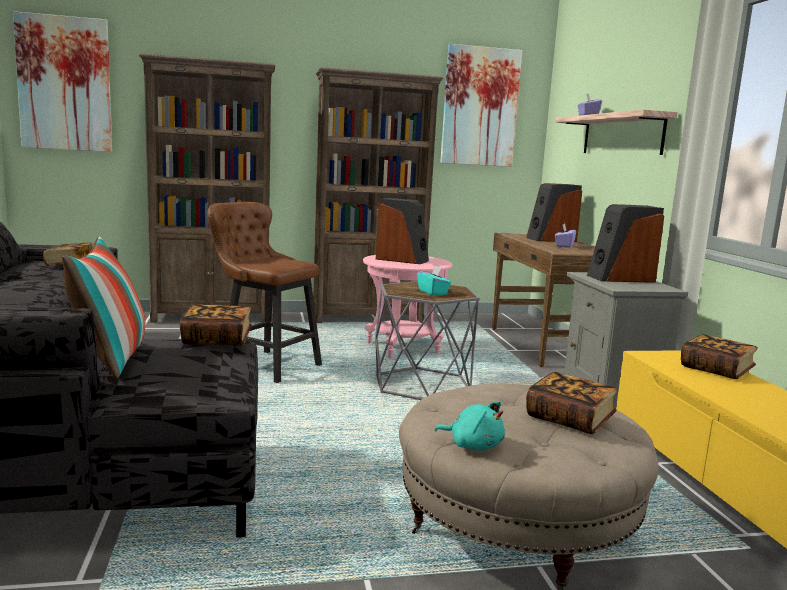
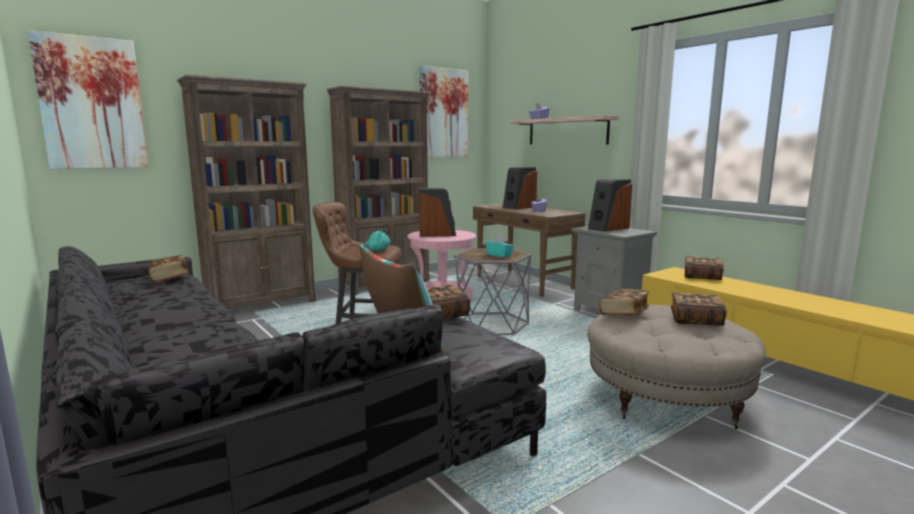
camera: 25 degrees left, 0 degrees up
(473, 445) = (681, 347): turquoise plush toy -> turquoise plush toy (377, 250)
(483, 390) = (623, 314): none -> book

